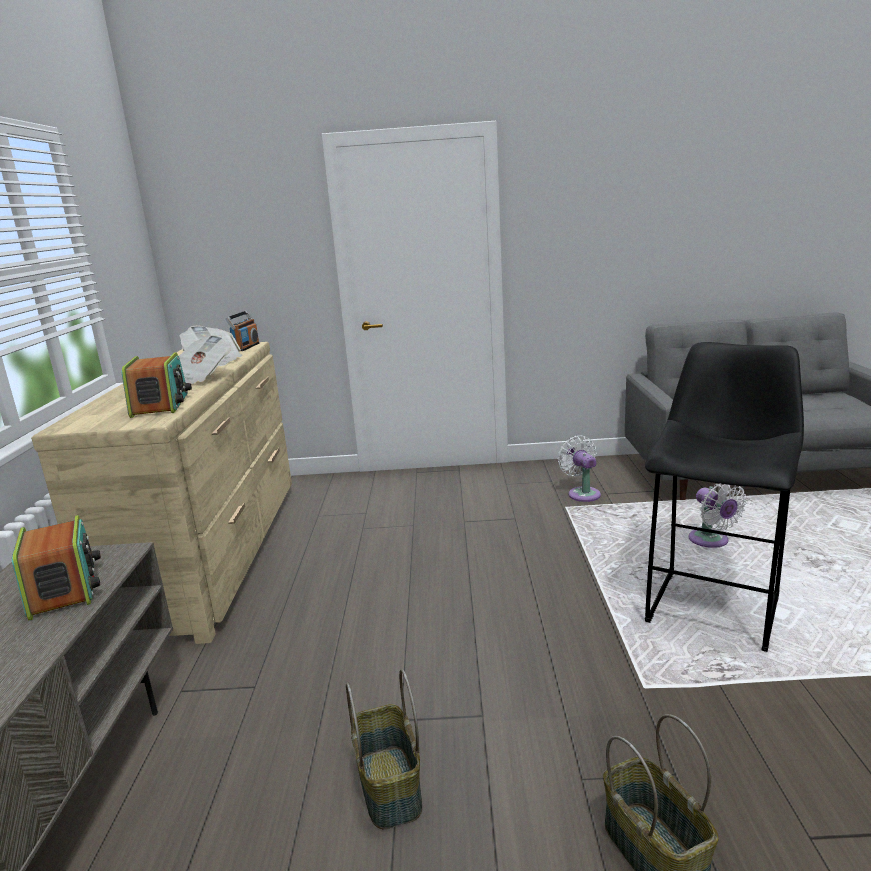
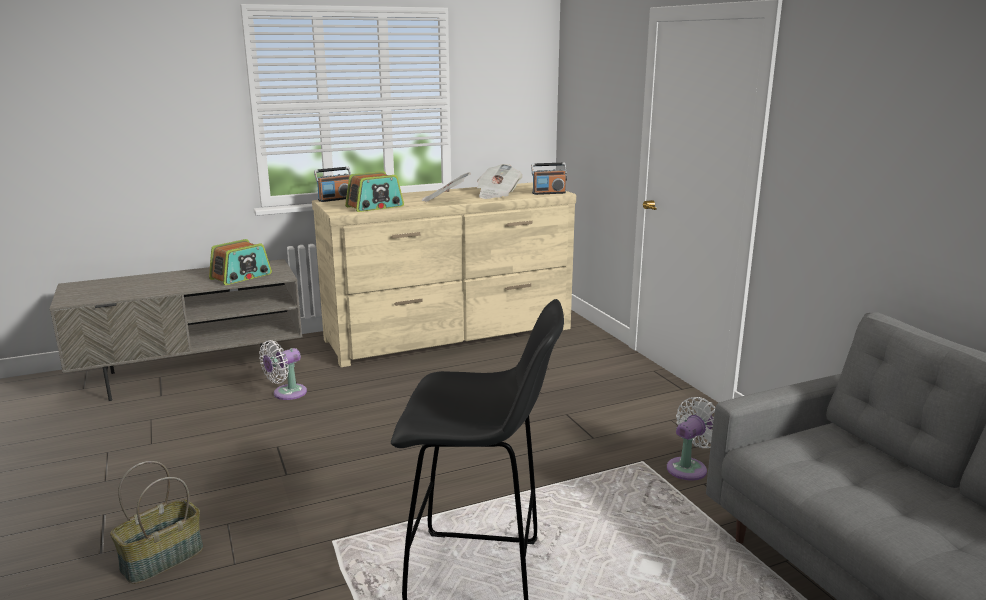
camera: 65 degrees right, 0 degrees up
(63, 423) = (335, 199): none -> radio
(387, 786) = (218, 455): basket -> none
(711, 541) = (632, 569): white fan -> white fan (286, 394)

